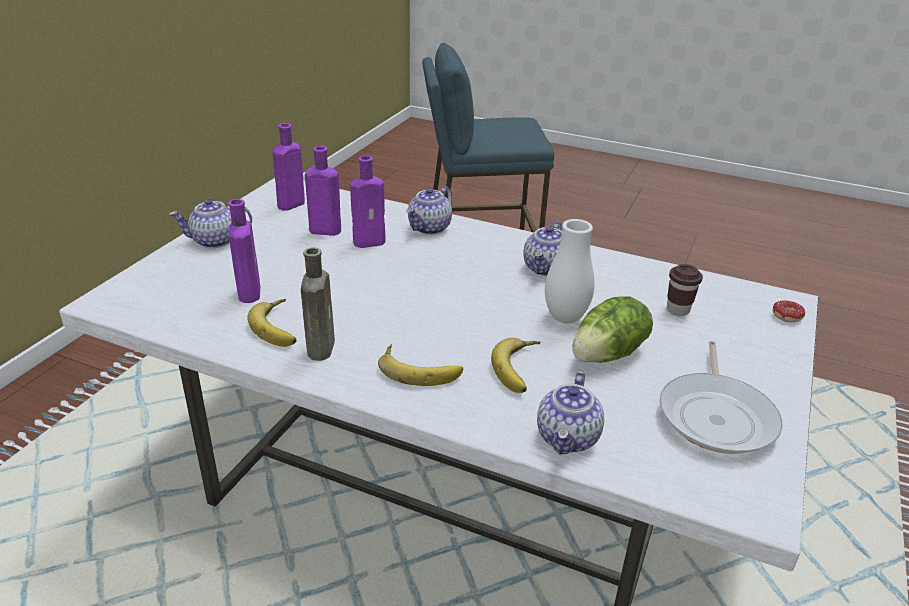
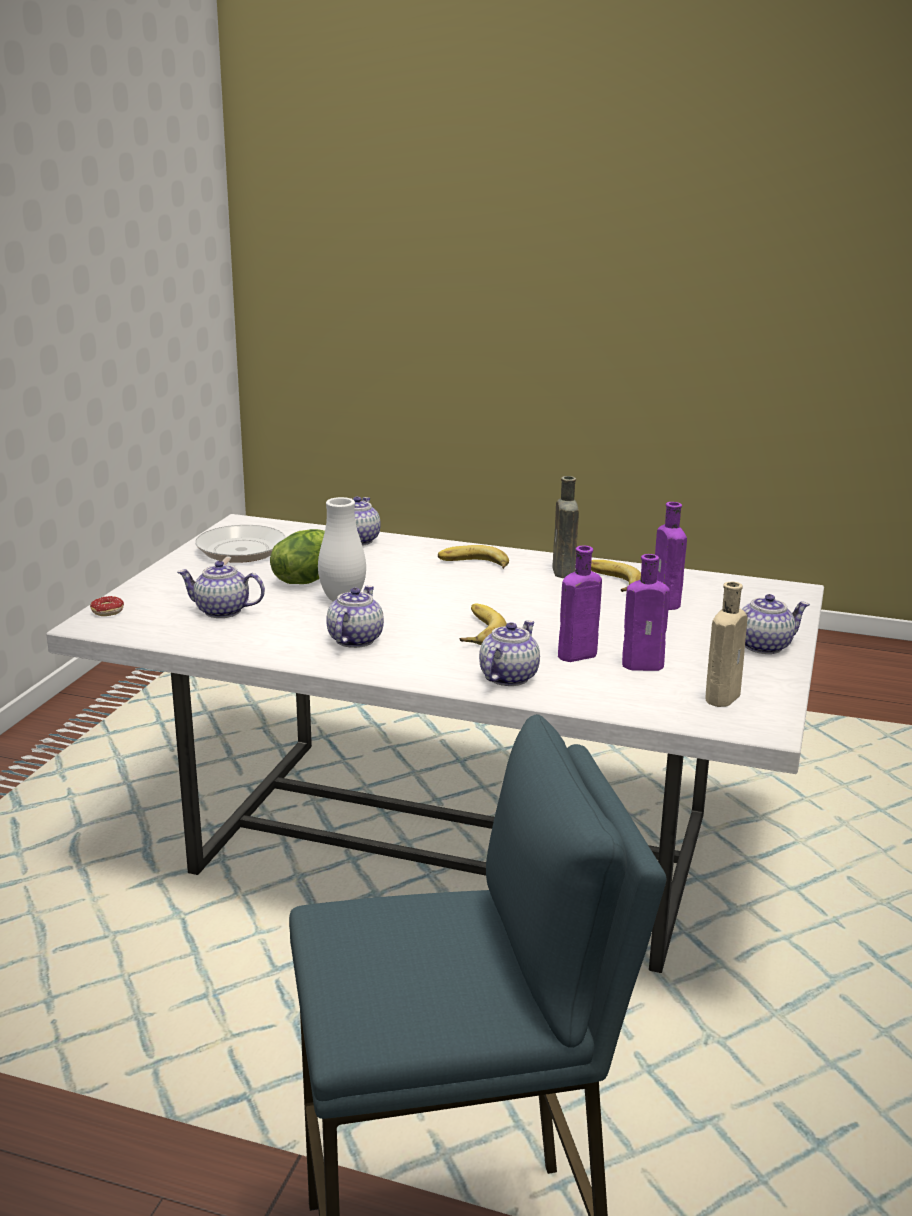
camera: 175 degrees right, 10 degrees down
(289, 205) = (723, 696): purple bottle -> beige bottle
(521, 369) = (388, 568): banana -> banana (476, 630)
(678, 310) = (221, 611): brown cup -> teapot

